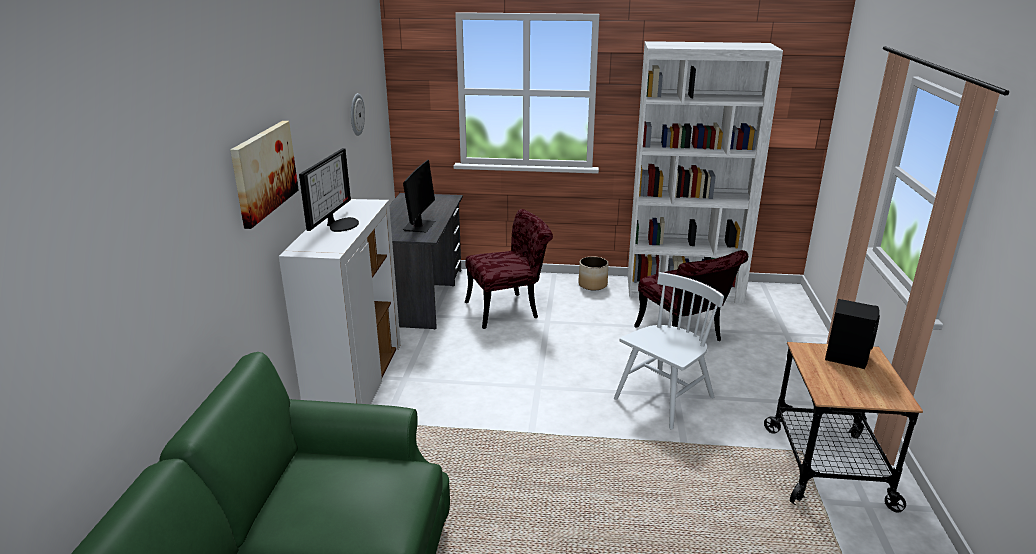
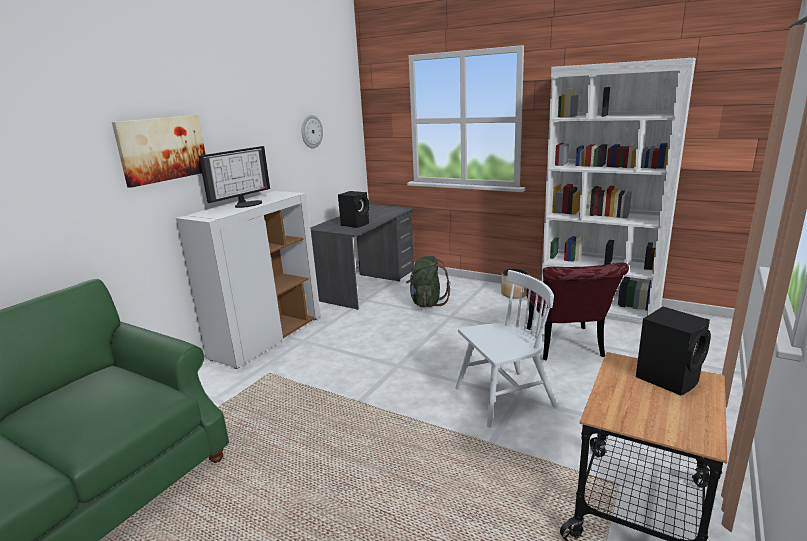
camera: 25 degrees right, 5 degrees down
(419, 226) = (356, 224): monitor -> black speaker
(509, 309) = (427, 303): red chair -> green backpack

